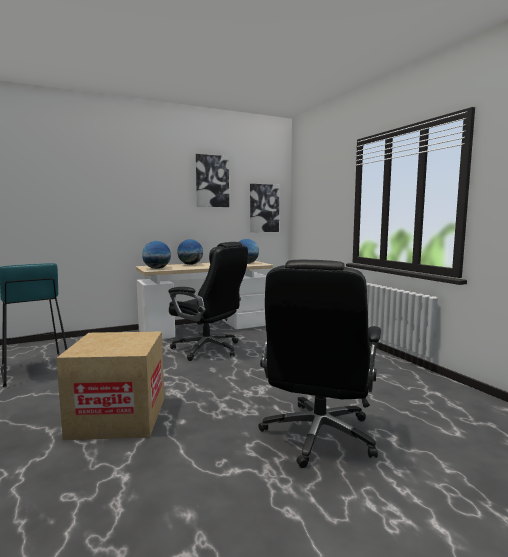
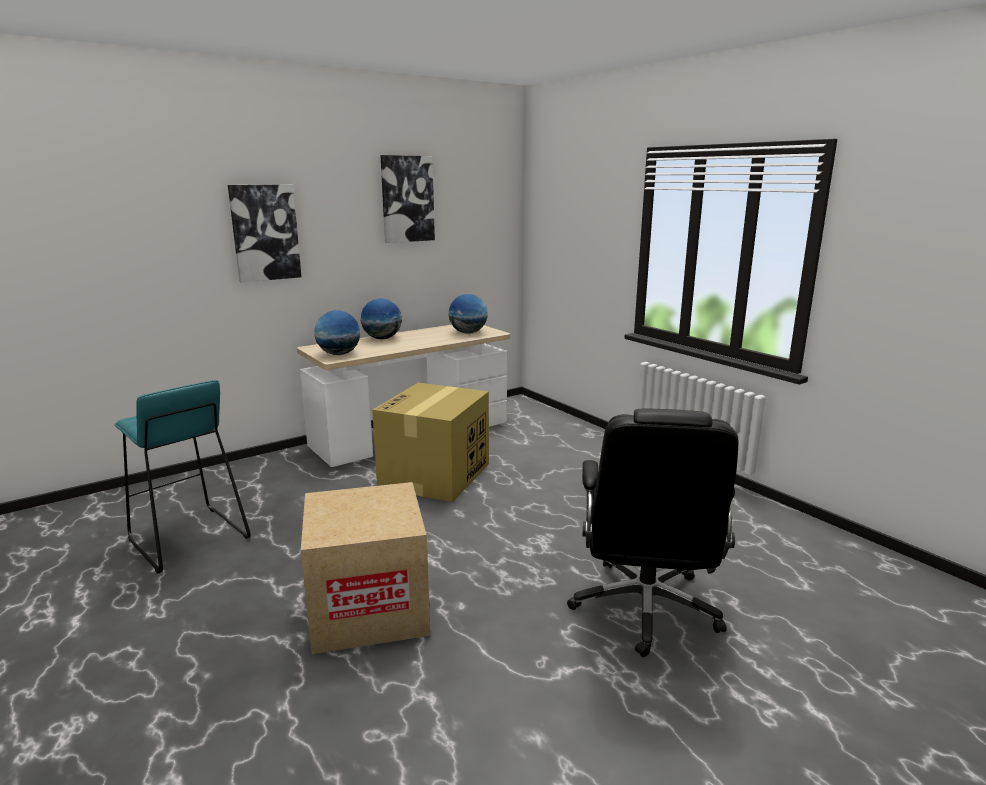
camera: 10 degrees left, 10 degrees up
(208, 349) = (434, 476): black office chair -> cardboard box
(264, 208) = (485, 237): picture -> picture (265, 233)

